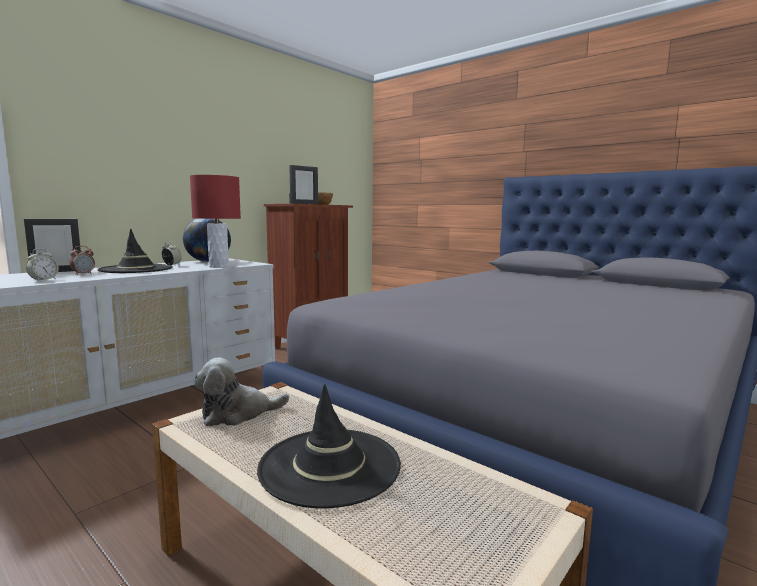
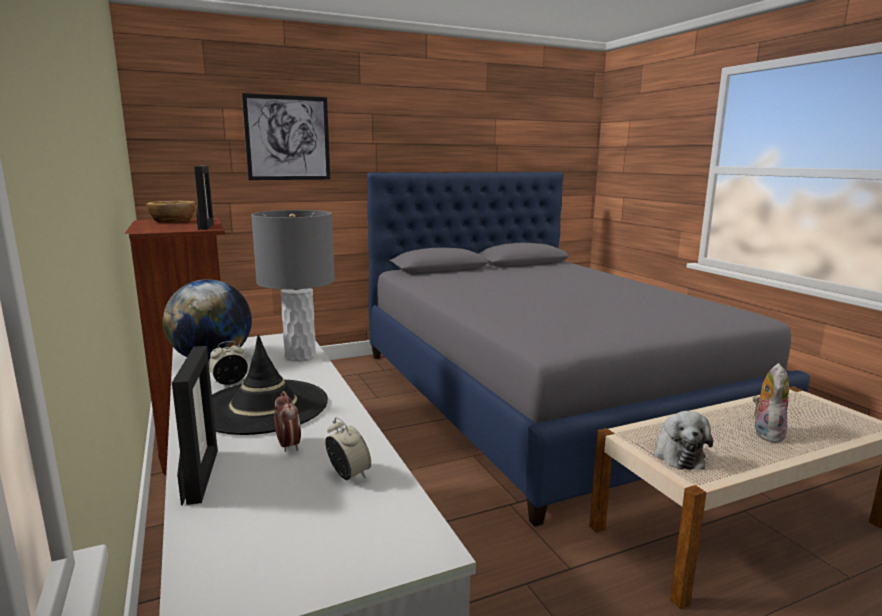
camera: 65 degrees left, 5 degrees up
(219, 266) = (301, 356): red table lamp -> grey table lamp
(330, 466) = (766, 433): black hat -> plush toy
(455, 154) = (287, 138): none -> picture

